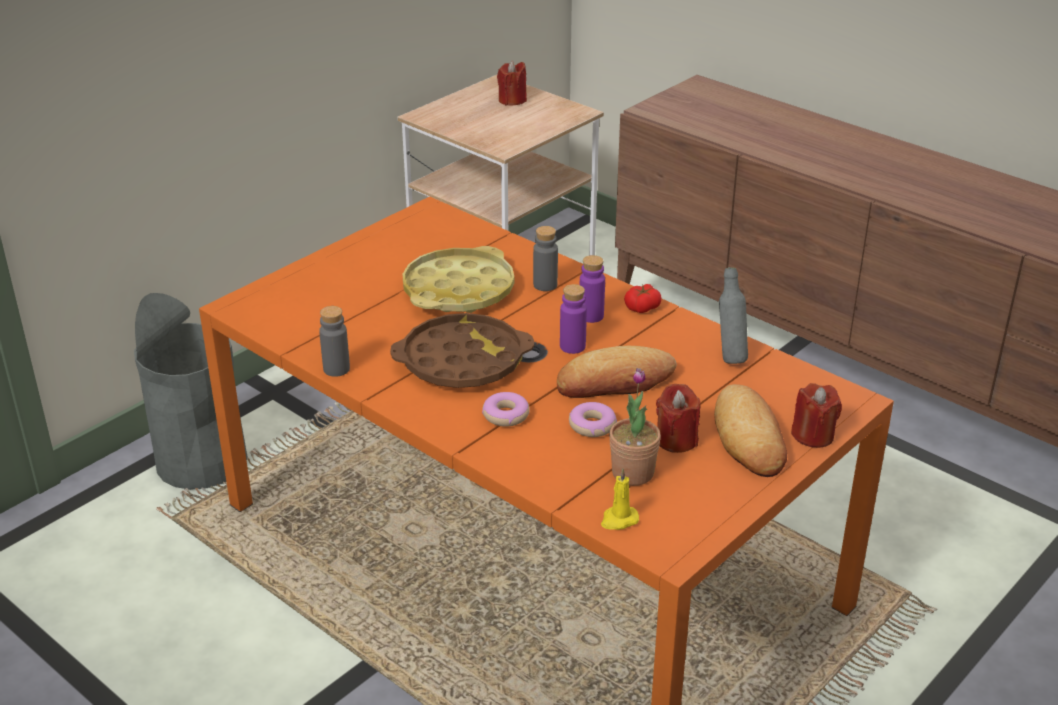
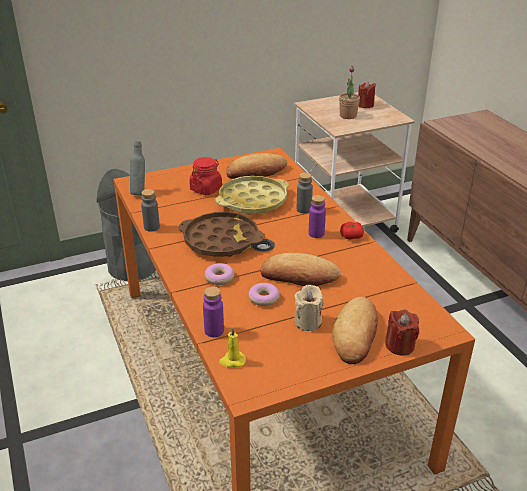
camera: 25 degrees right, 0 degrees up
(370, 289) = (206, 189): none -> red jar
(426, 243) = (256, 171): none -> bread
(572, 346) = (290, 248): purple bottle -> purple bottle (214, 331)
(632, 473) = (264, 334): potted plant -> potted plant (348, 116)
(676, 440) = (308, 322): red candle -> beige candle
(730, 357) = (383, 280): grey bottle -> grey bottle (139, 192)

